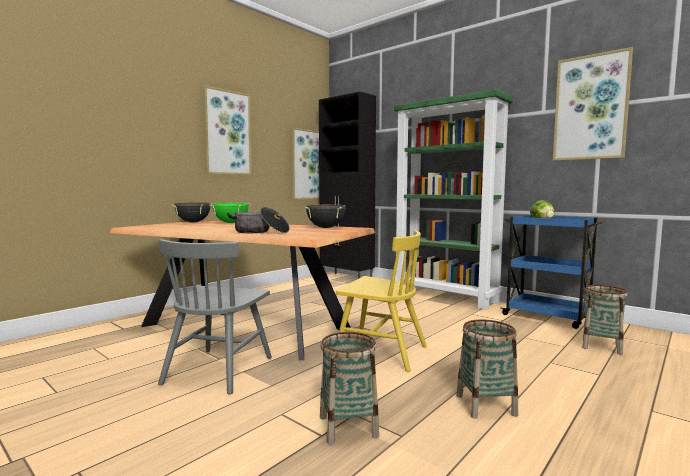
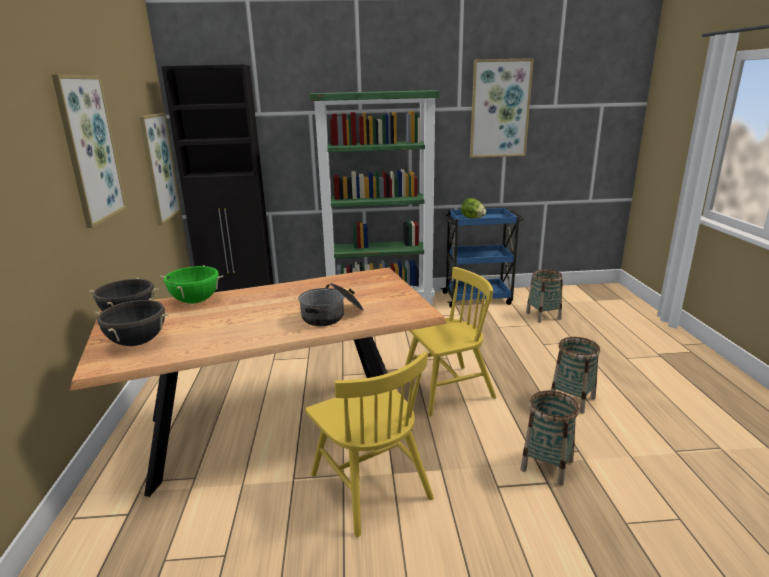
camera: 45 degrees left, 15 degrees up
(218, 370) = (370, 485): grey chair -> yellow chair
(326, 227) = (352, 281): black cooking pot -> black cooking pot (138, 342)

